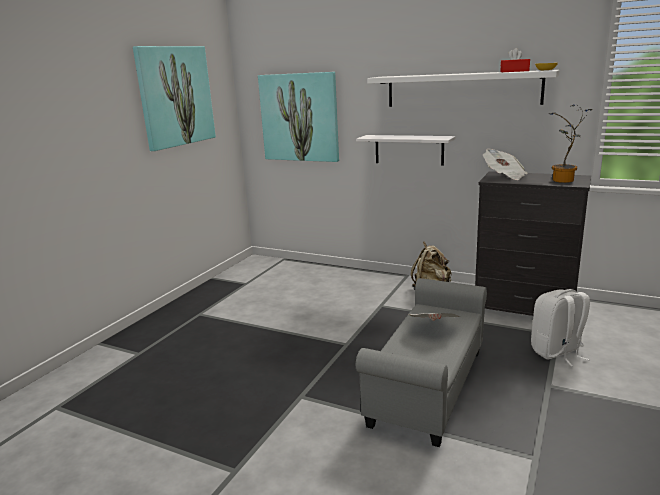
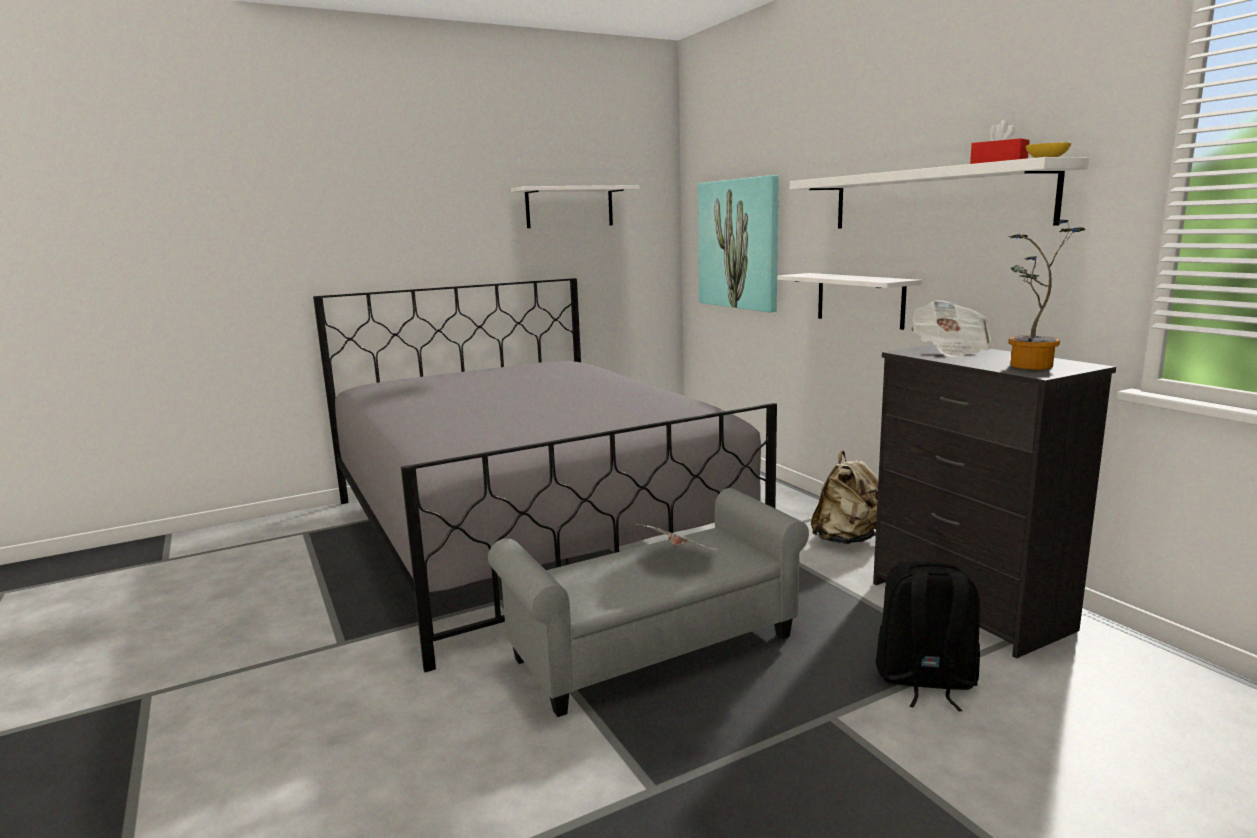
camera: 35 degrees right, 5 degrees down
(175, 96) = (569, 207): picture -> white shelf
(245, 345) = (529, 531): none -> grey bed
(557, 352) = (924, 681): white backpack -> black backpack

